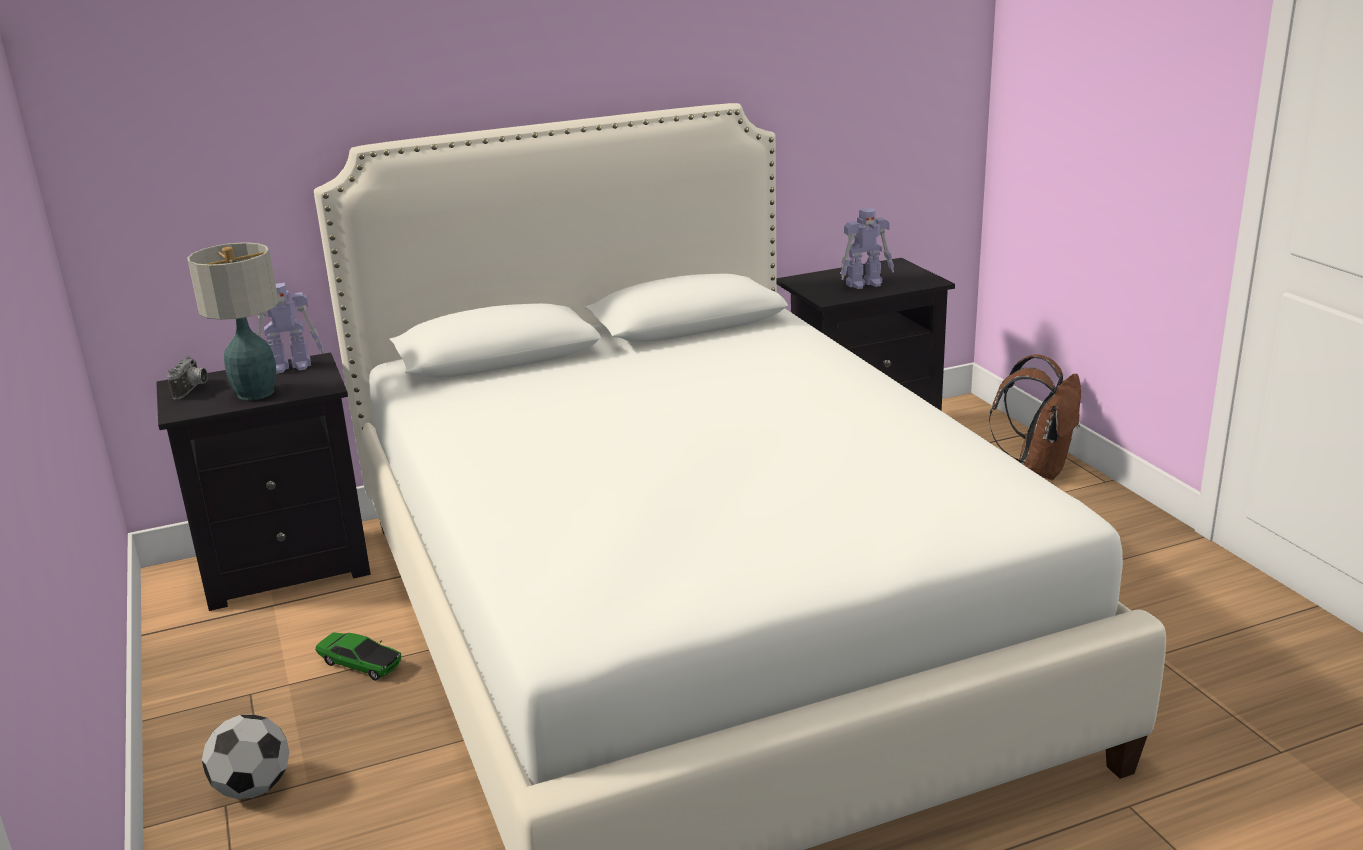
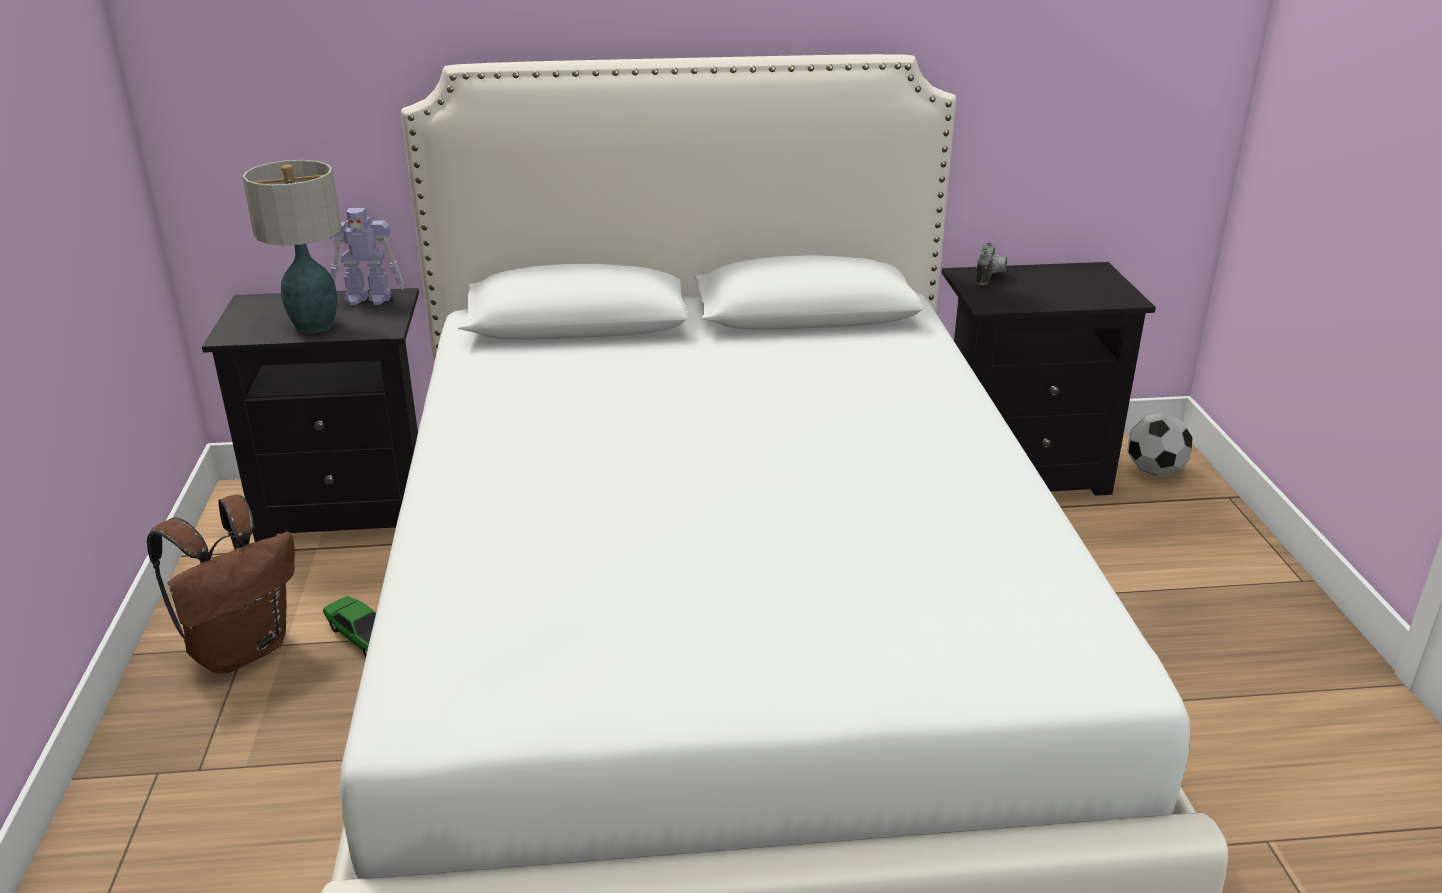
camera: 15 degrees right, 5 degrees up
(193, 390) = (259, 311): camera -> camera (991, 277)
(253, 788) = (192, 760): football -> football (1154, 471)
(865, 283) = (1045, 291): toy robot -> none
(1038, 469) = (1222, 547): brown backpack -> brown backpack (241, 649)

